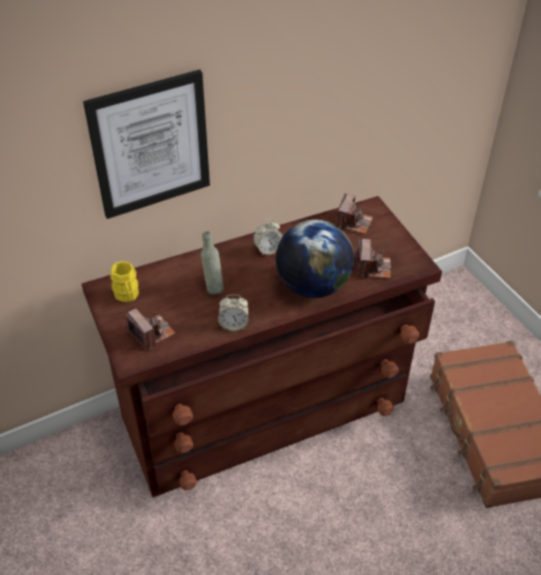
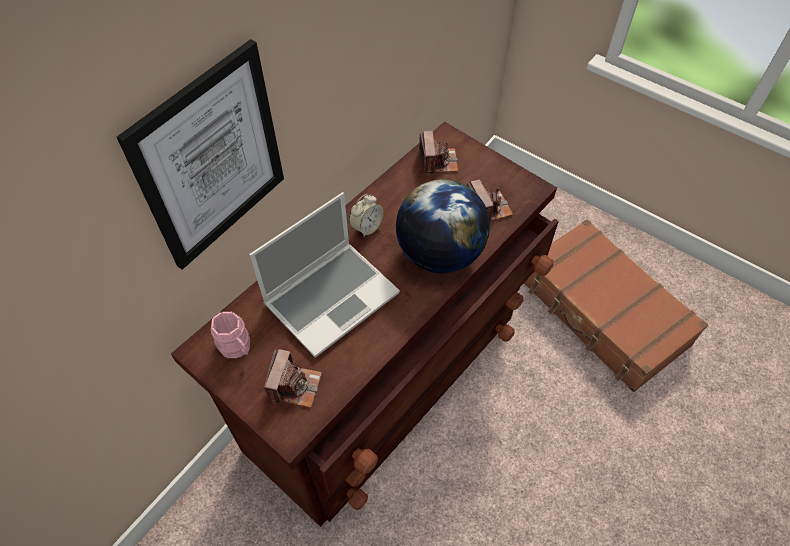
camera: 25 degrees left, 10 degrees up
(127, 295) = (237, 348): yellow mug -> pink mug
(151, 333) = (294, 386): camera -> camera turned 75 degrees clockwise
(213, 287) = (332, 297): grey bottle -> laptop
(234, 325) = (382, 336): alarm clock -> none

